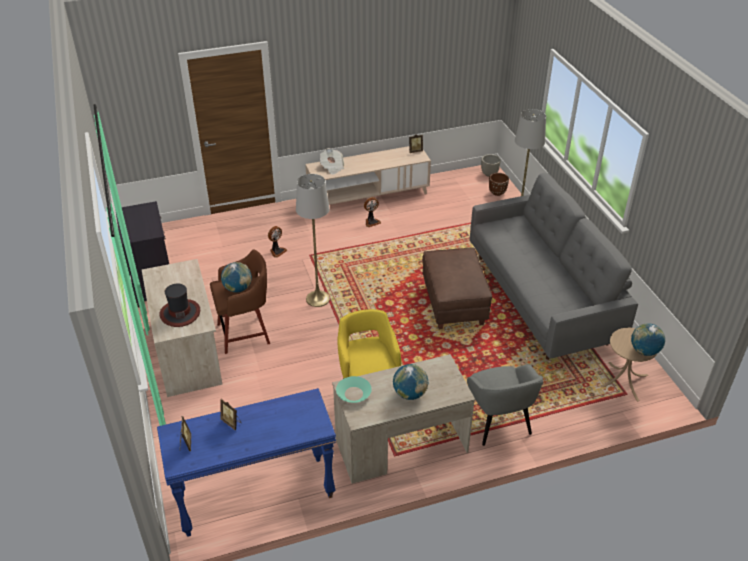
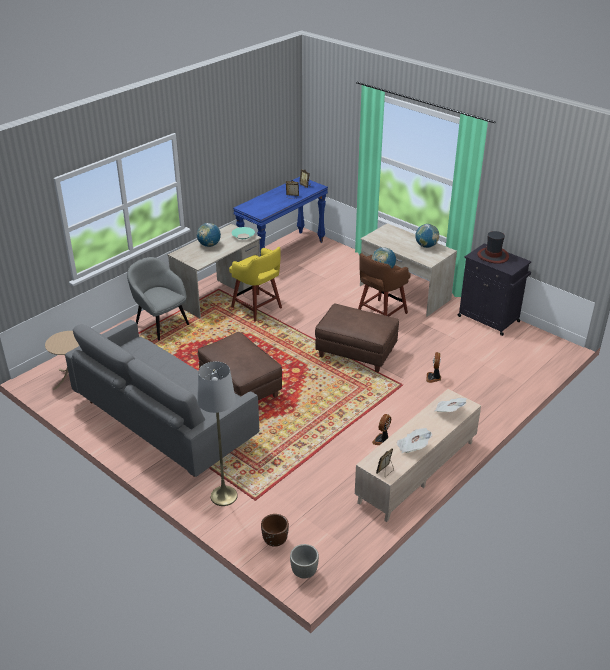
camera: 150 degrees right, 5 degrees down
(180, 313) = (394, 238): hat -> hat (493, 256)
(317, 299) = (356, 353): grey floor lamp -> brown ottoman
(383, 157) = (412, 447): none -> newspaper
(644, 351) = (56, 339): globe -> globe (426, 246)

